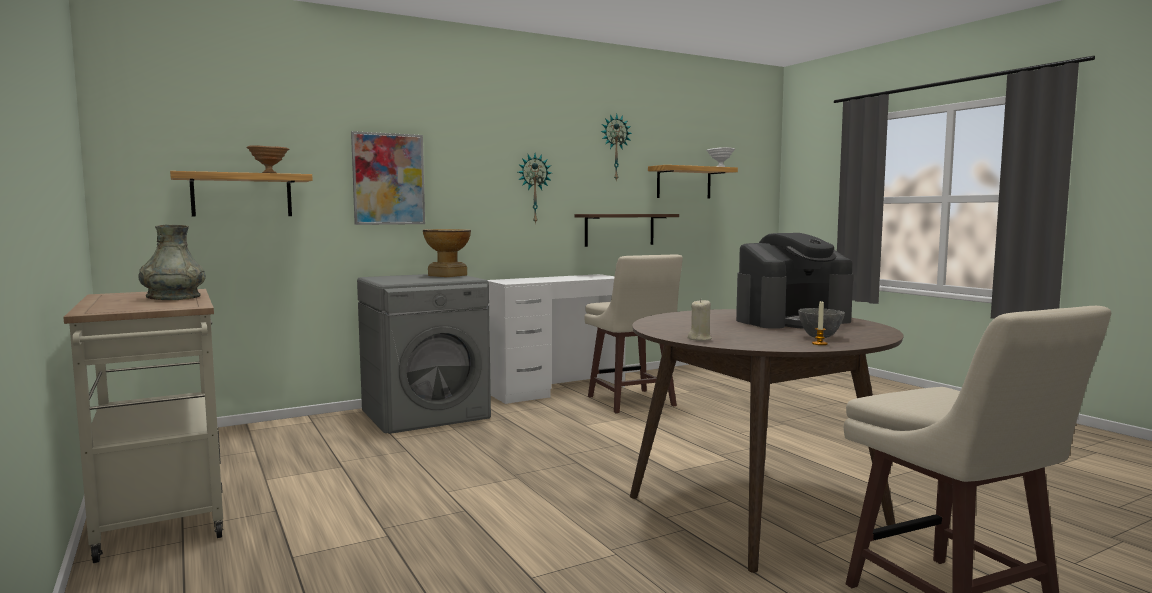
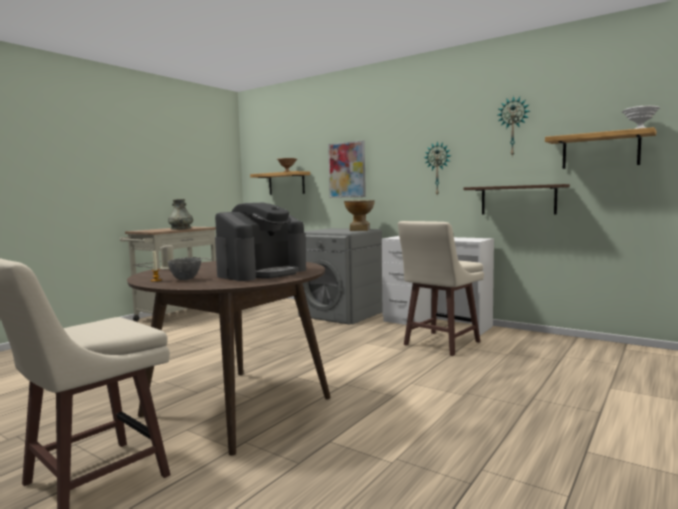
camera: 65 degrees right, 0 degrees up
(792, 321) = (262, 273): coffee machine -> coffee machine turned 90 degrees counterclockwise

